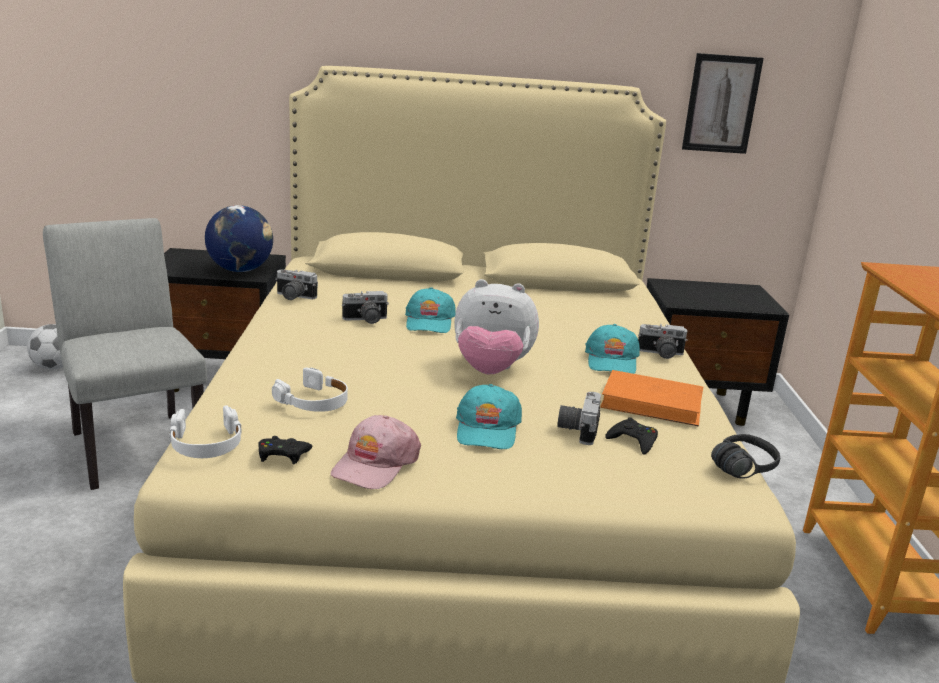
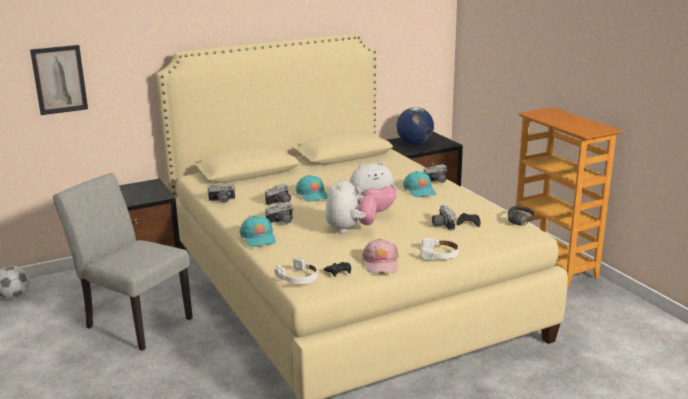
camera: 25 degrees left, 0 degrees up
(240, 270) = (148, 194): globe -> globe (414, 143)
(314, 401) = (318, 246): white headphones -> white headphones (439, 254)
(324, 348) = (281, 222): none -> camera
(406, 389) = (350, 229): none -> plush toy
(487, 429) = (406, 236): turquoise cap -> turquoise cap (258, 238)
(652, 403) = (458, 205): orange book -> none
(721, 104) = (399, 33): picture -> picture (59, 79)

